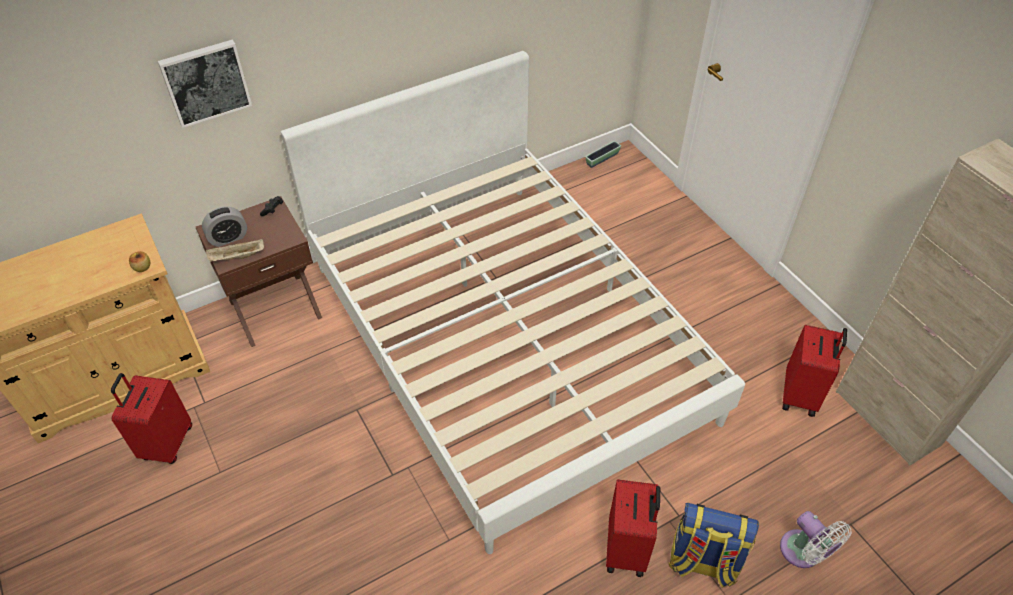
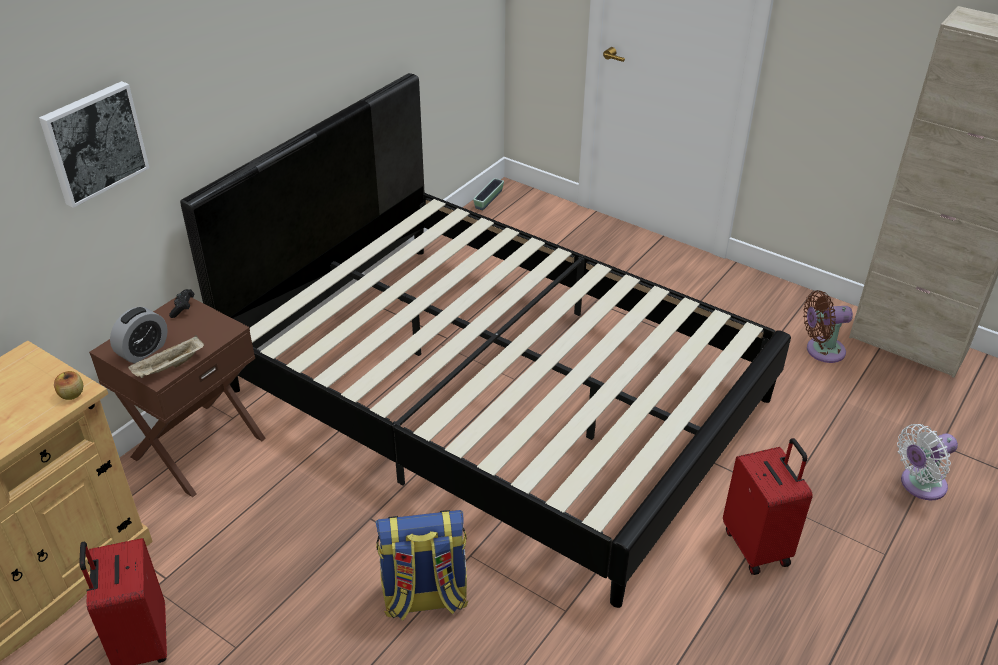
camera: 25 degrees left, 10 degrees down
(507, 339) = (498, 392): white bed -> black bed
(702, 562) = (836, 529): backpack -> backpack (424, 598)
(801, 395) = (821, 350): red suitcase -> brown fan
(803, 553) = (919, 485): white fan -> white fan turned 120 degrees clockwise

